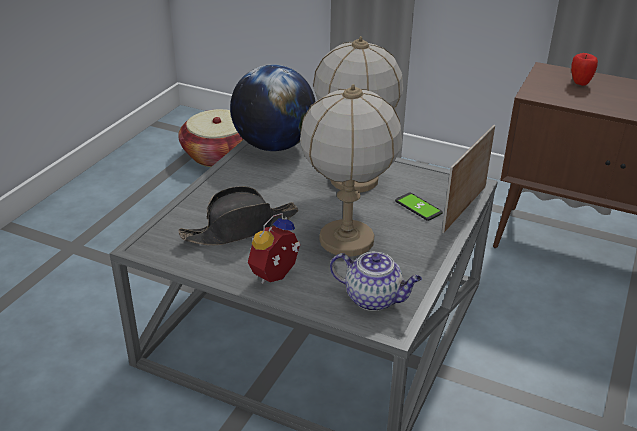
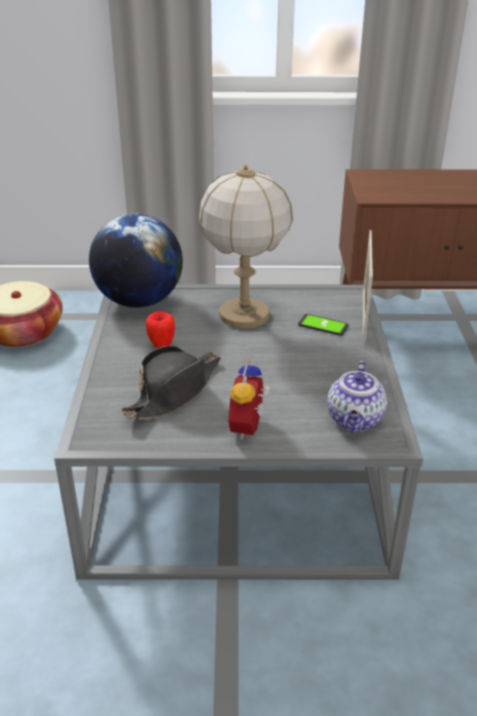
camera: 25 degrees left, 0 degrees up
(345, 240) = (284, 374): table lamp -> none
(374, 298) = (355, 420): teapot -> teapot turned 105 degrees clockwise
(580, 83) = (398, 180): apple -> apple (161, 345)

